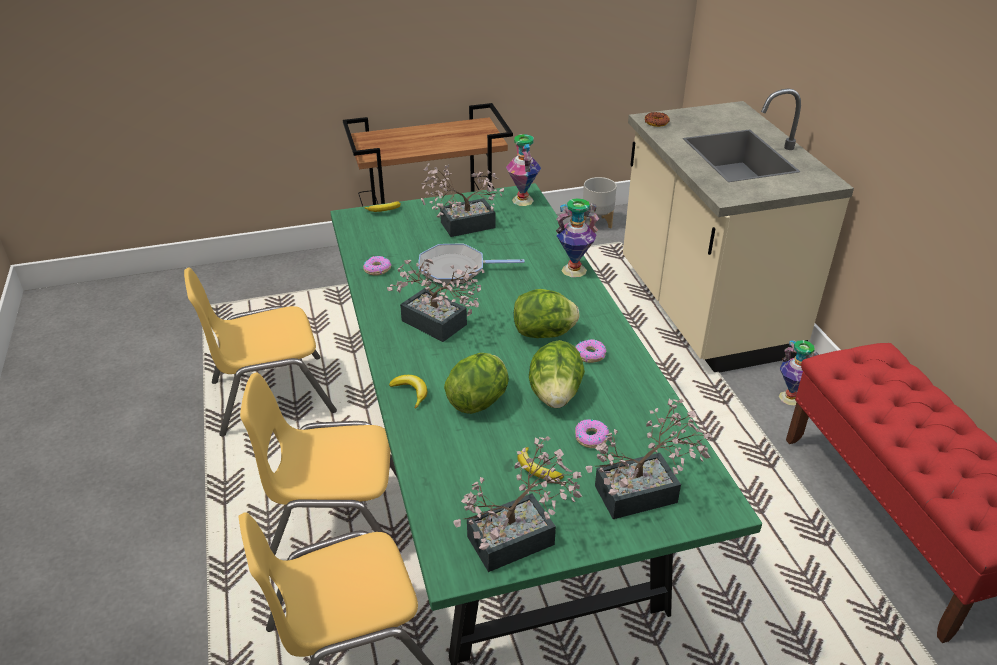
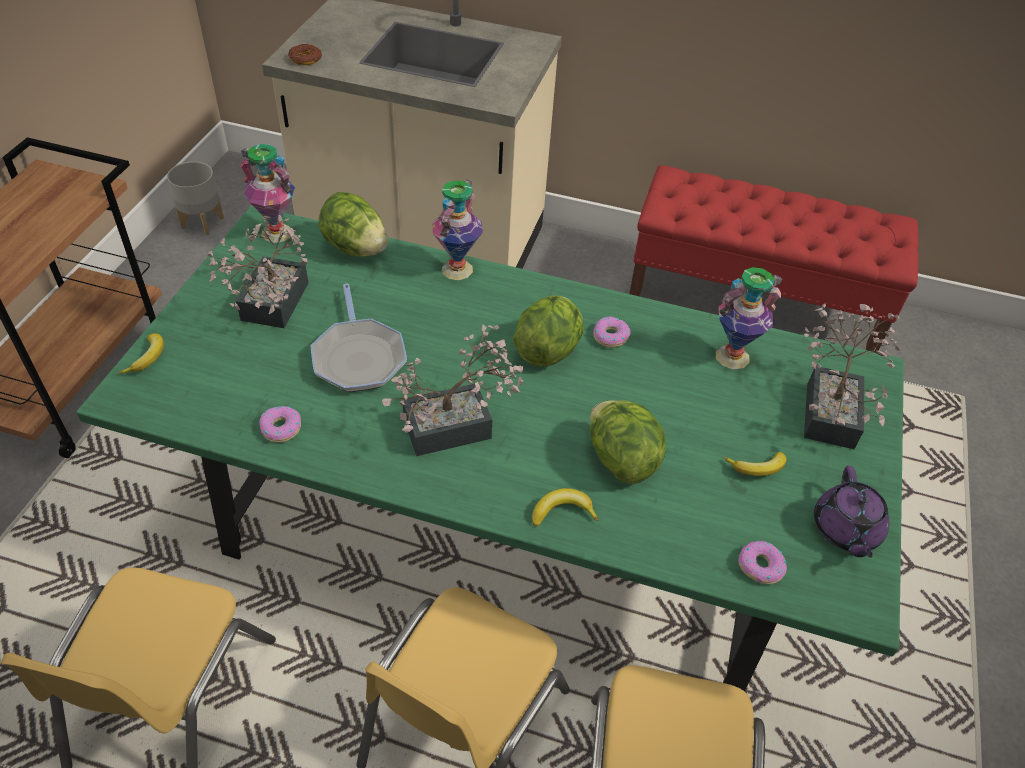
camera: 60 degrees left, 10 degrees up
(456, 269) = (358, 357): frying pan -> frying pan turned 45 degrees counterclockwise
(520, 537) = (845, 530): potted plant -> purple teapot
(555, 395) = (654, 394): lettuce -> lettuce (355, 248)
(591, 437) = (735, 403): donut -> donut (760, 566)
(789, 398) = (582, 268): vase -> vase (732, 357)

